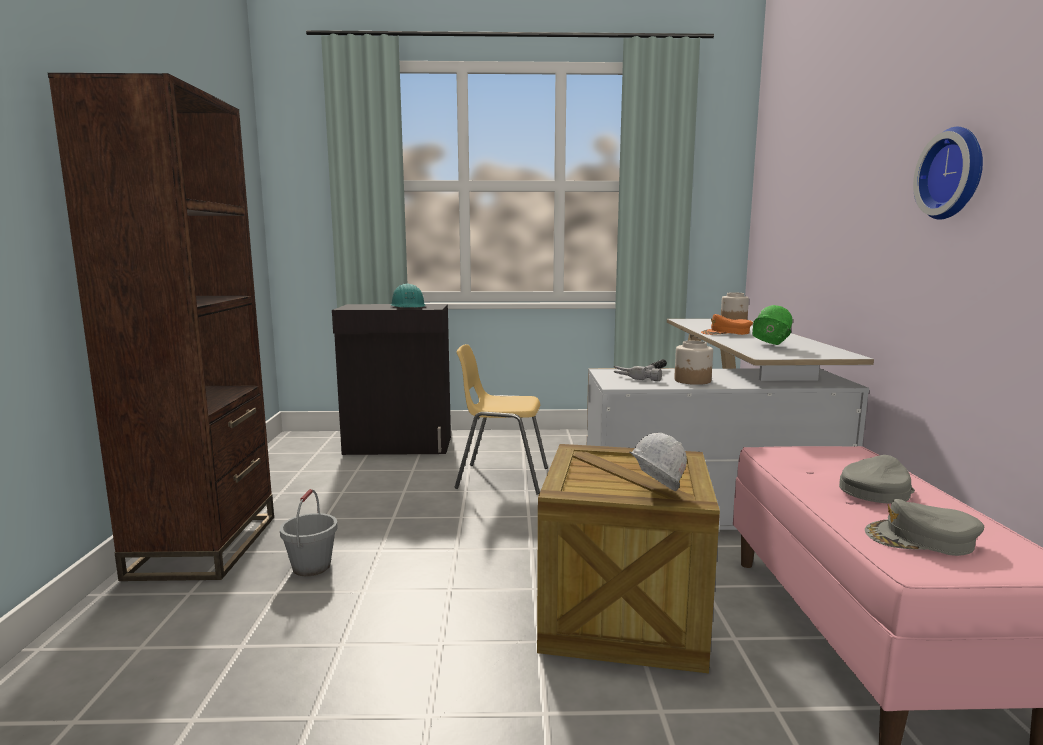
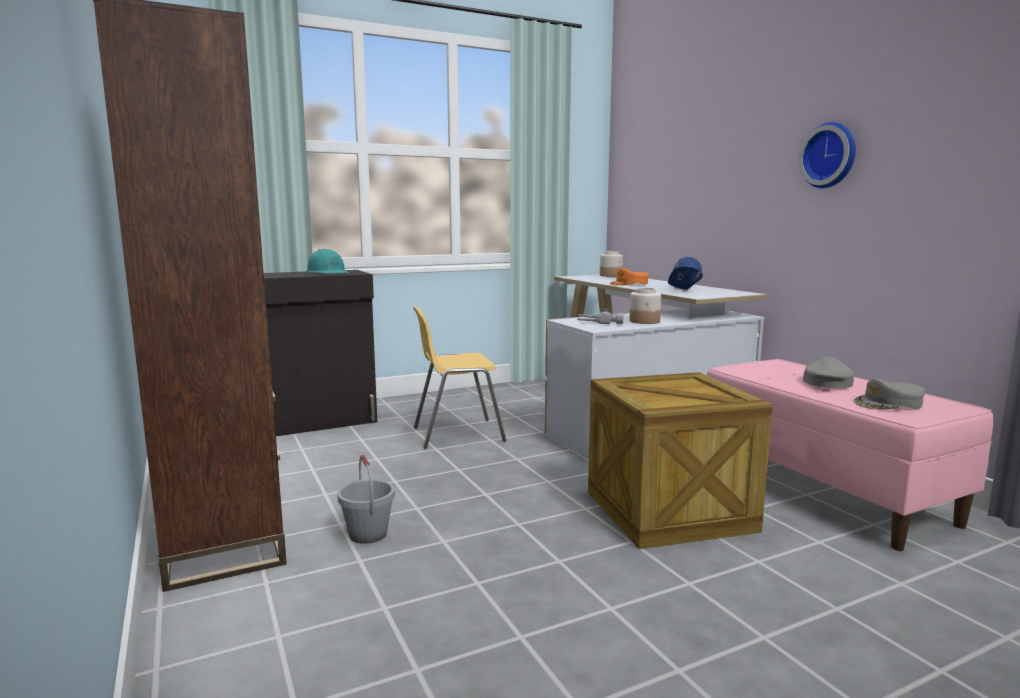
camera: 25 degrees left, 0 degrees up
(654, 494) = (716, 401): white hard hat -> none
(769, 346) = (684, 291): green hard hat -> blue hard hat

